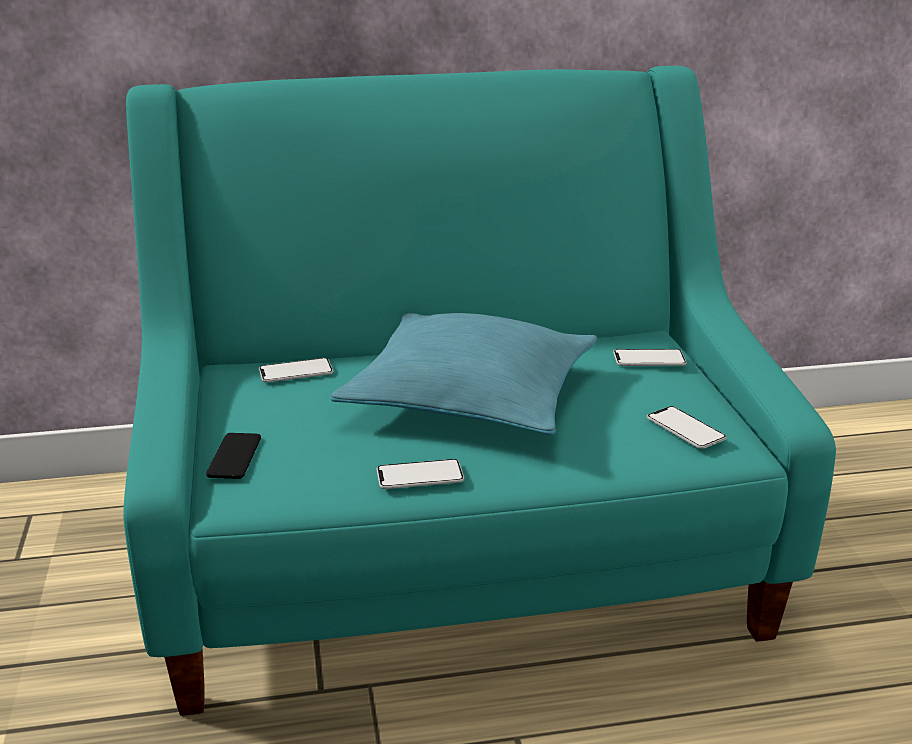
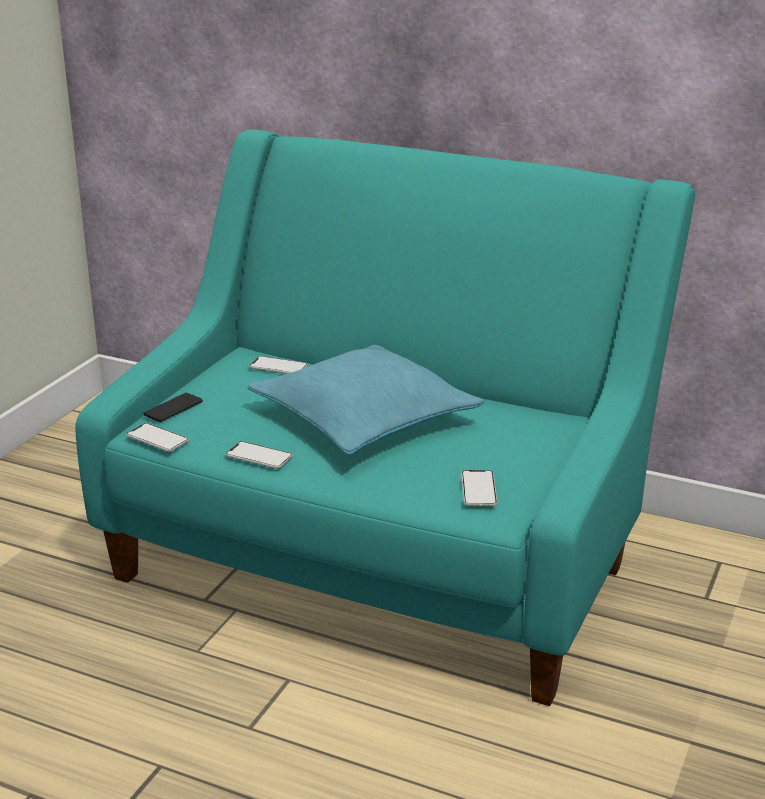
camera: 35 degrees right, 0 degrees up
(649, 359) = (535, 434): phone -> phone (157, 439)

